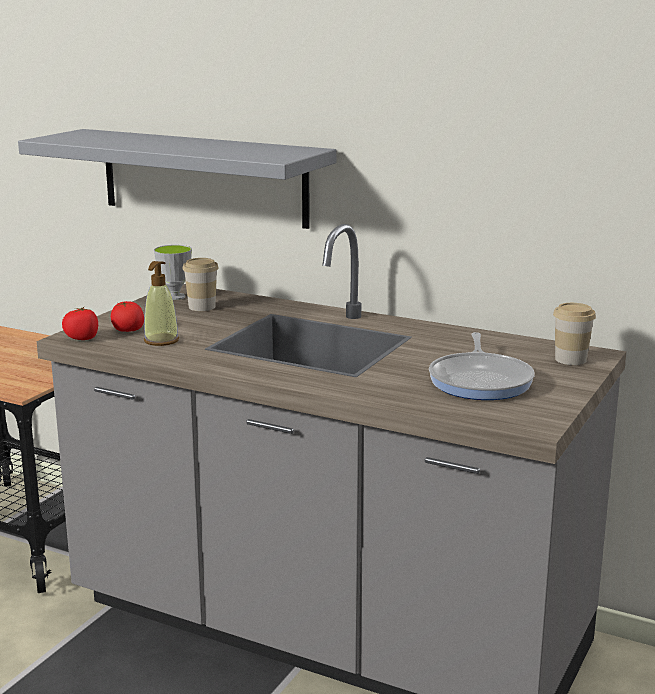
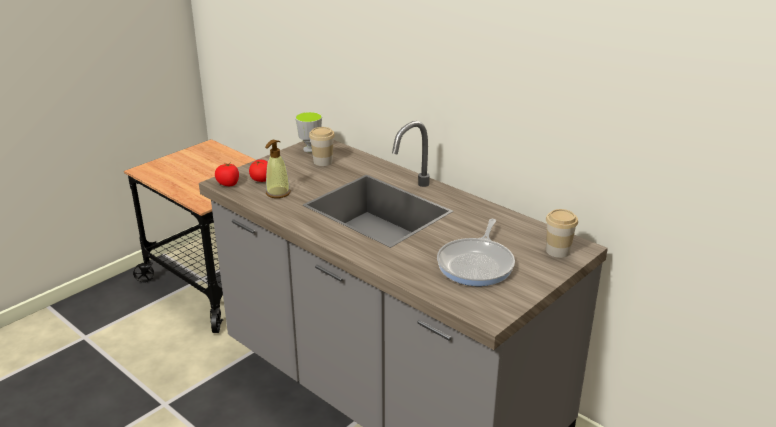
camera: 15 degrees right, 10 degrees up
(203, 177) = (337, 63): grey shelf -> none

